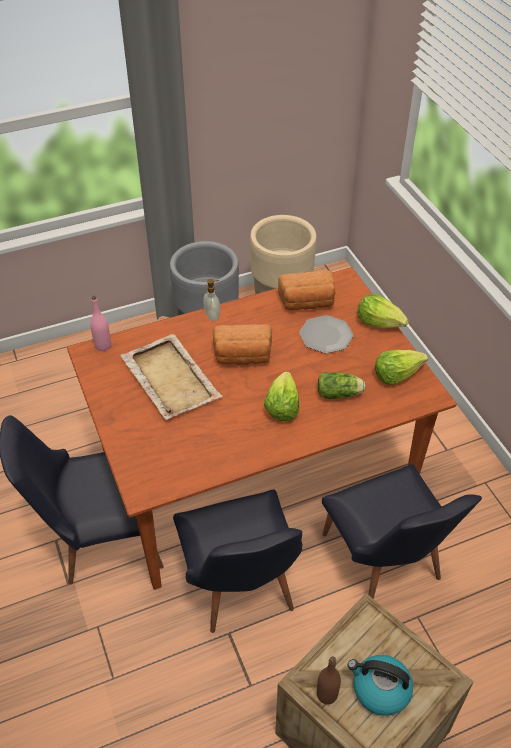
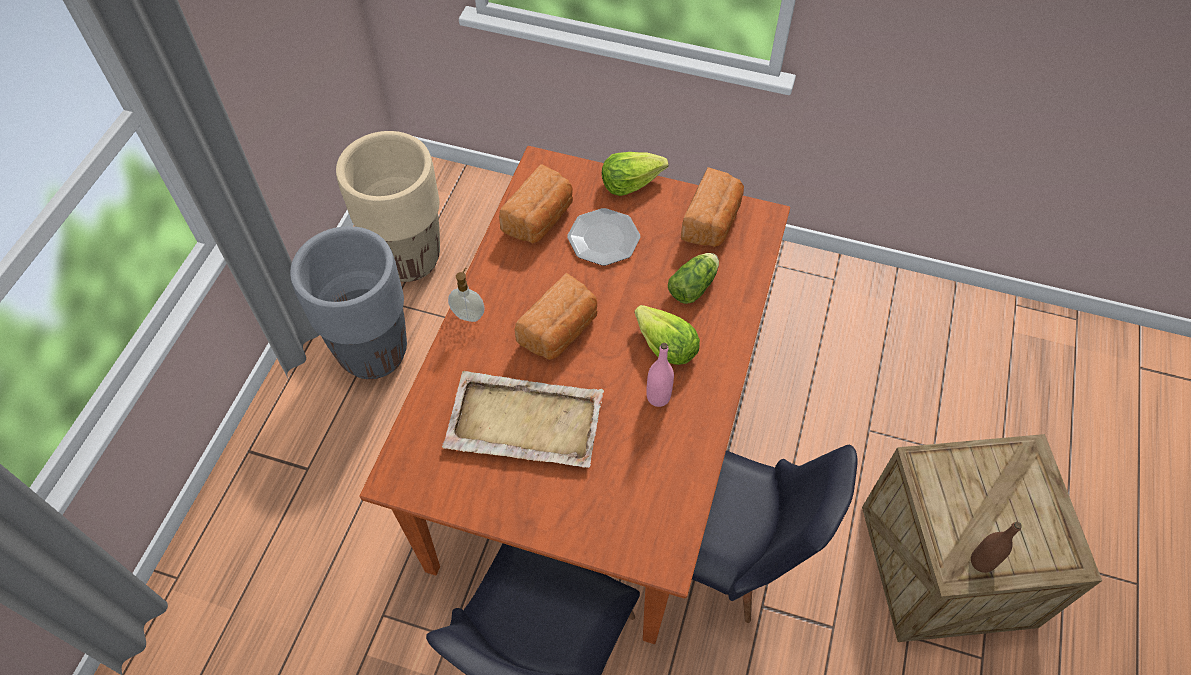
camera: 50 degrees left, 10 degrees up
(103, 346) = (401, 456): pink bottle -> pink bottle (658, 397)
(380, 690) = (1005, 513): kettle -> none
(386, 566) = (798, 413): black chair -> none
(396, 374) = (712, 222): lettuce -> bread

